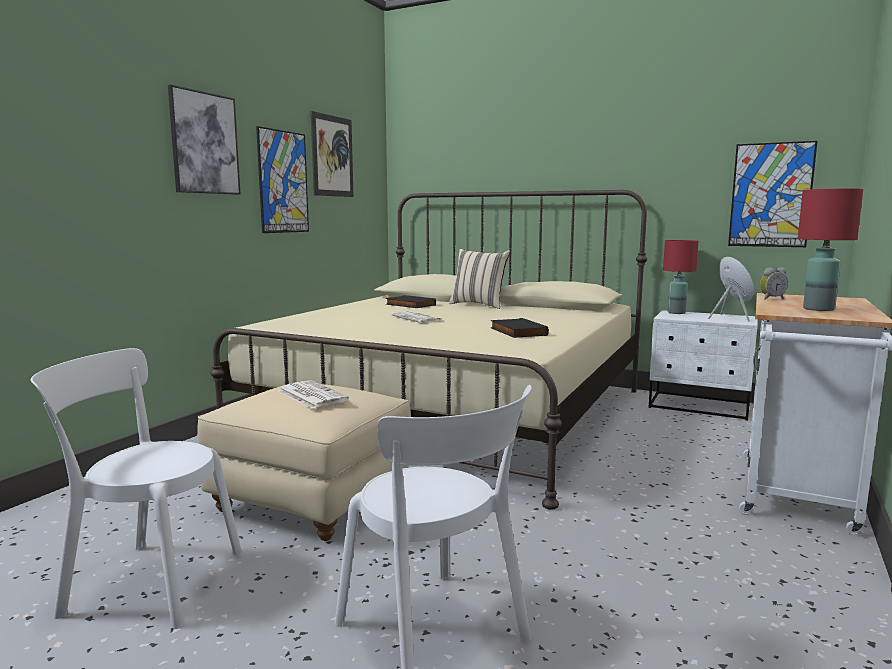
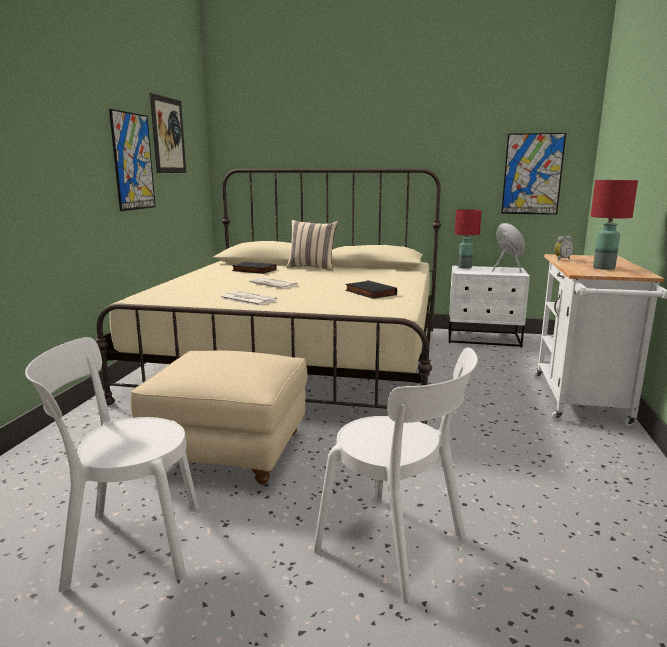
camera: 15 degrees left, 5 degrees up
(204, 143) = (69, 127): picture -> none
(311, 395) = (230, 363): newspaper -> newspaper (247, 299)

